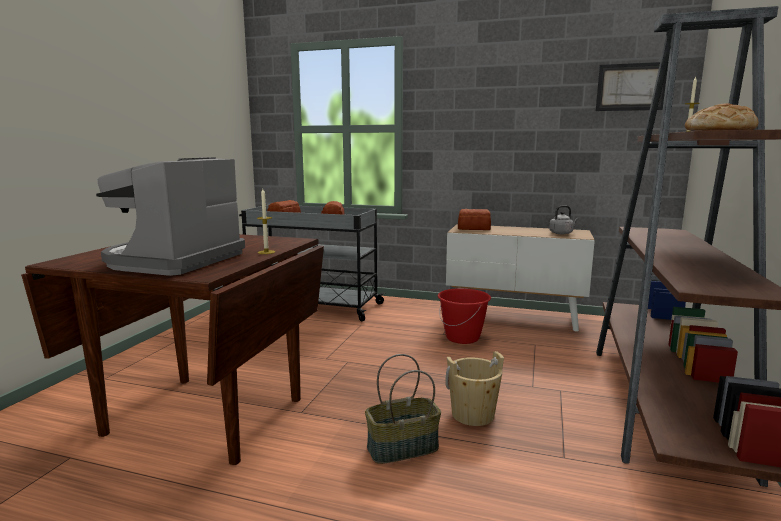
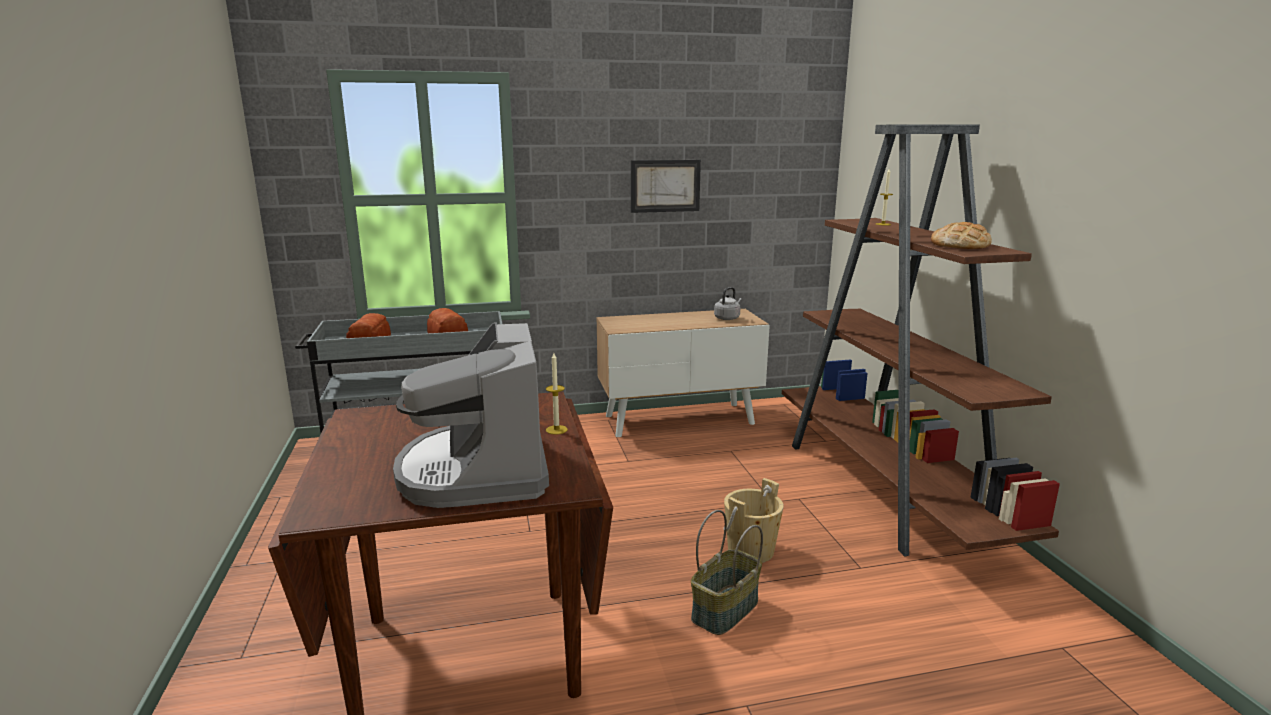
camera: 30 degrees left, 5 degrees up
(462, 337) = (653, 460): red bucket -> none
(474, 228) = (630, 323): bread -> none
(631, 87) = (779, 149): picture -> picture (665, 186)

